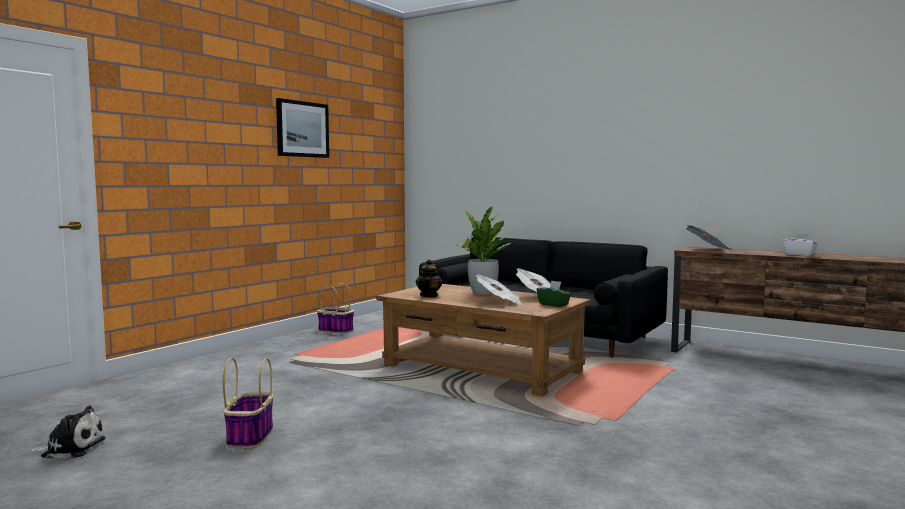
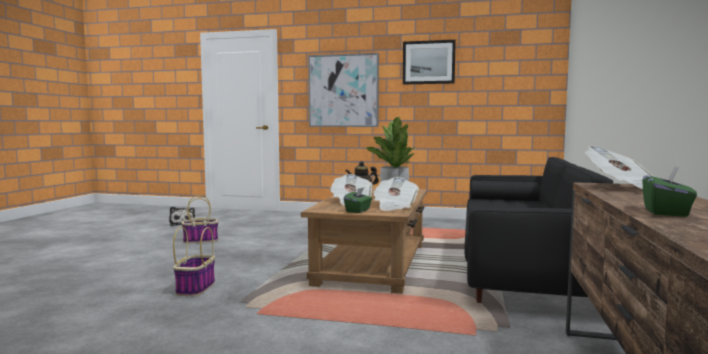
camera: 70 degrees right, 0 degrees up
(205, 161) = (343, 90): none -> picture
(335, 330) = (430, 222): basket -> basket (195, 288)
(799, 255) = (666, 212): white tissue box -> green tissue box

